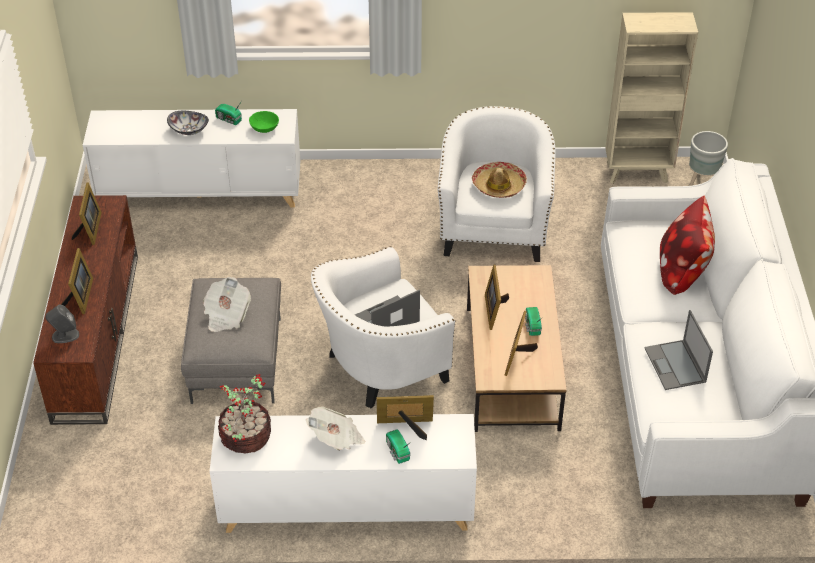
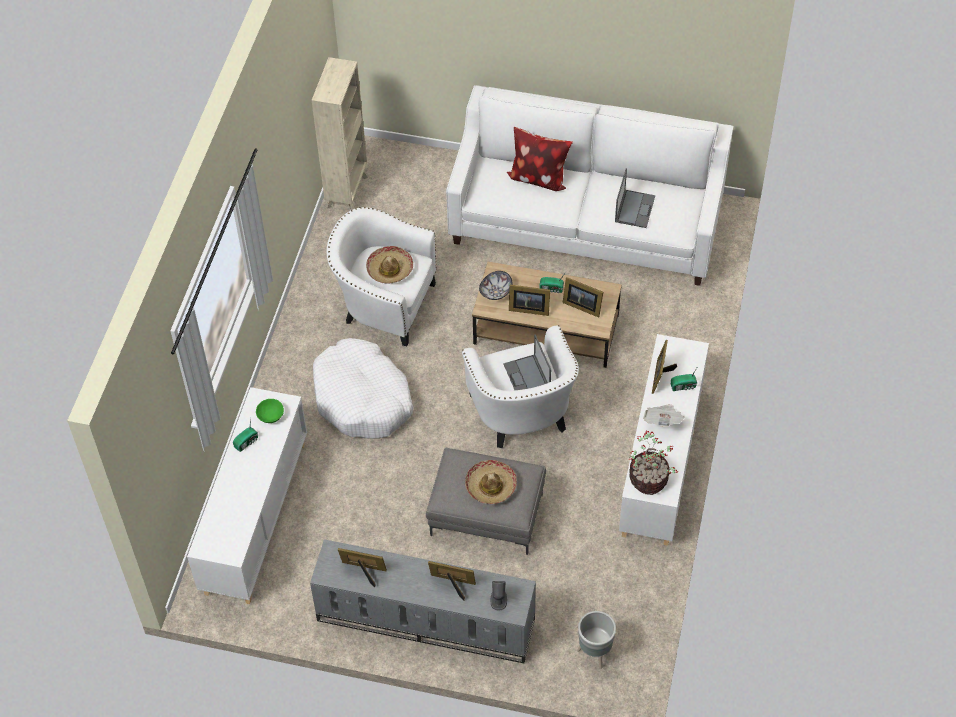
camera: 75 degrees left, 10 degrees up
(95, 335) = (424, 621): brown tv stand -> grey tv stand
(189, 130) = (251, 476): bowl -> bowl (495, 292)
(226, 315) = (490, 486): newspaper -> hat
(364, 237) = (362, 398): none -> white dog bed
(675, 365) = (634, 208): laptop -> laptop turned 75 degrees counterclockwise
(701, 184) = (377, 155): grey planter -> grey planter (595, 653)

